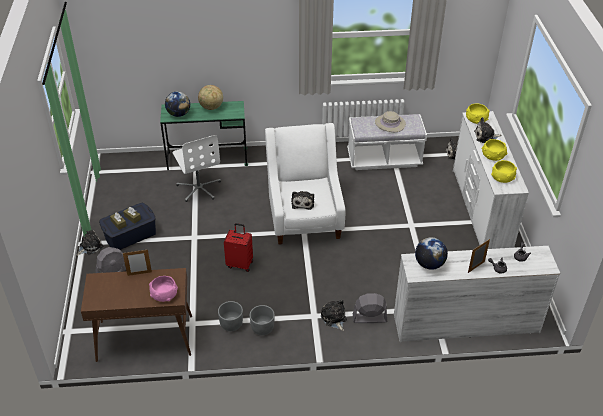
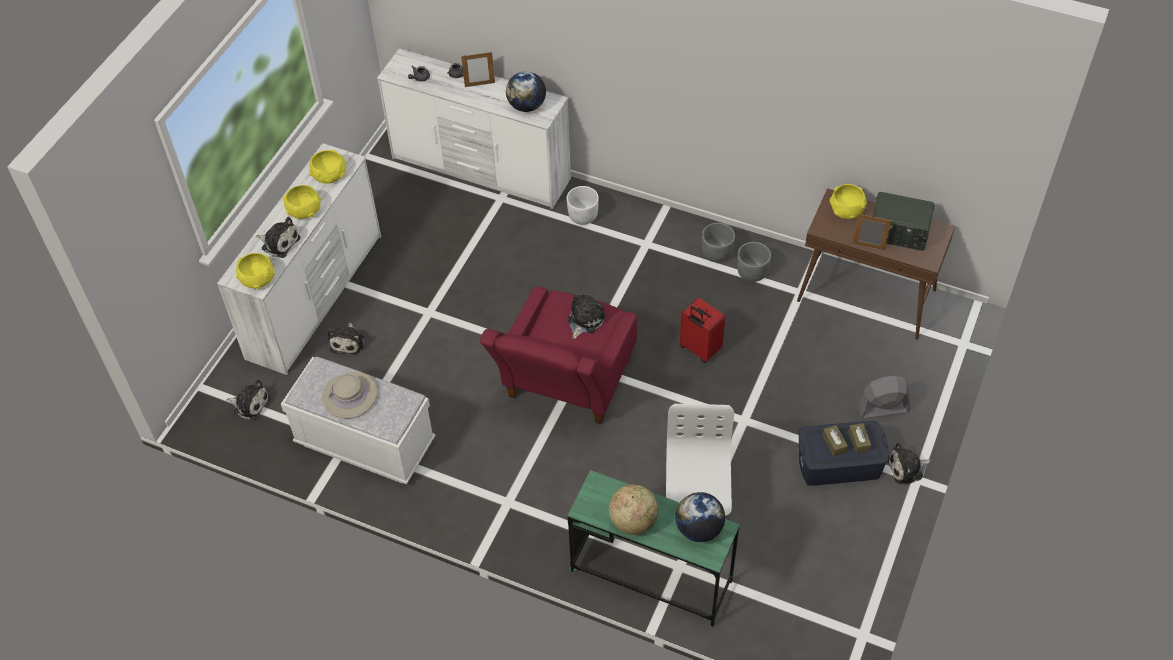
camera: 150 degrees left, 10 degrees up
(121, 291) = (898, 232): none -> radio
(164, 294) = (847, 209): pink bowl -> yellow bowl
(304, 217) = (565, 386): white armchair -> red armchair
(334, 318) = (624, 231): plush toy -> plush toy (348, 342)
(369, 318) = (583, 216): grey fan -> white planter

